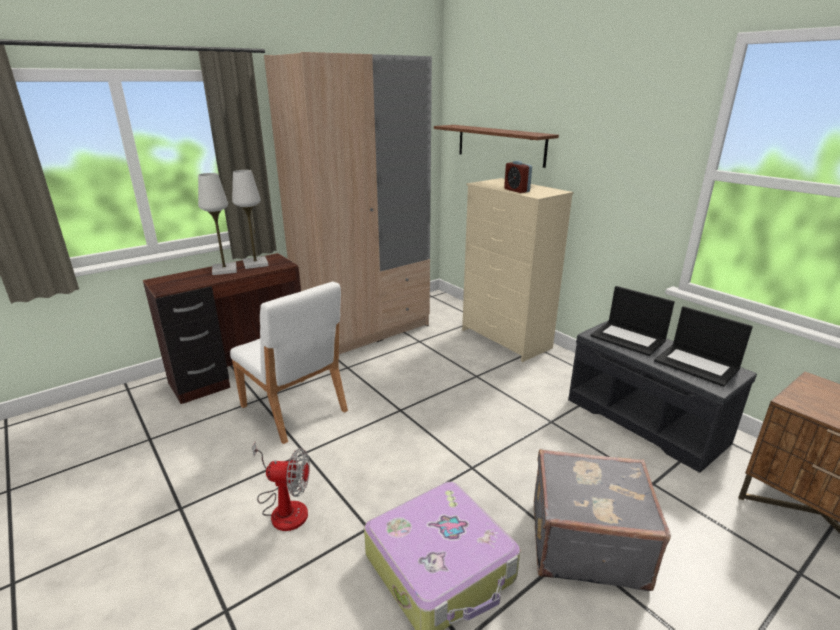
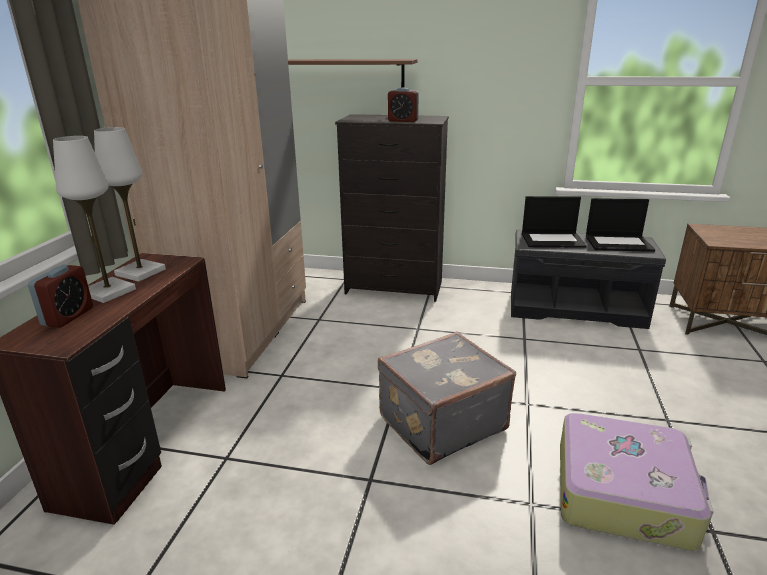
camera: 40 degrees left, 0 degrees up
(189, 277) = (68, 316): none -> alarm clock
(284, 507) = (435, 542): fan -> none
(294, 409) = (288, 445): white chair -> none
(505, 339) = (394, 288): beige dresser -> black dresser
(585, 542) = (665, 410): grey suitcase -> grey suitcase (440, 422)

